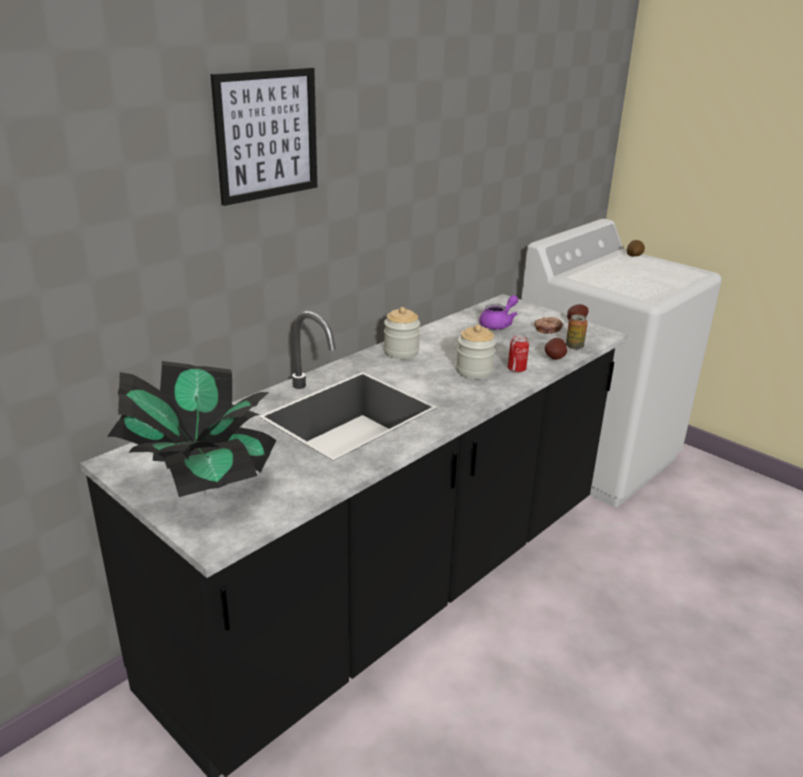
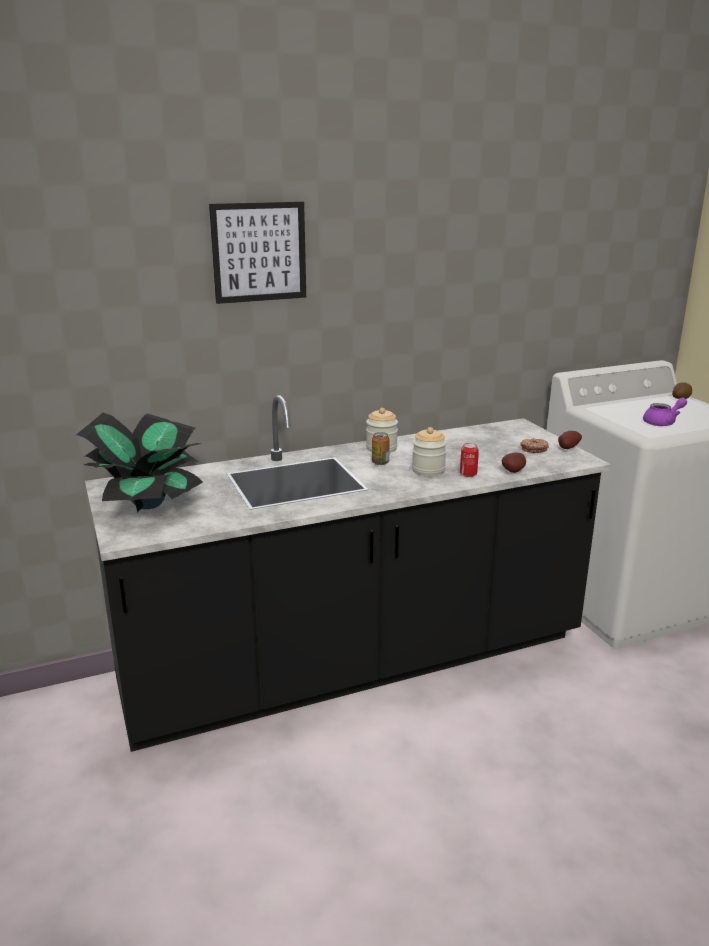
camera: 25 degrees right, 5 degrees down
(498, 324) = (491, 440): purple teapot -> purple teapot (663, 423)
(574, 346) = (544, 465): can -> can (380, 462)

